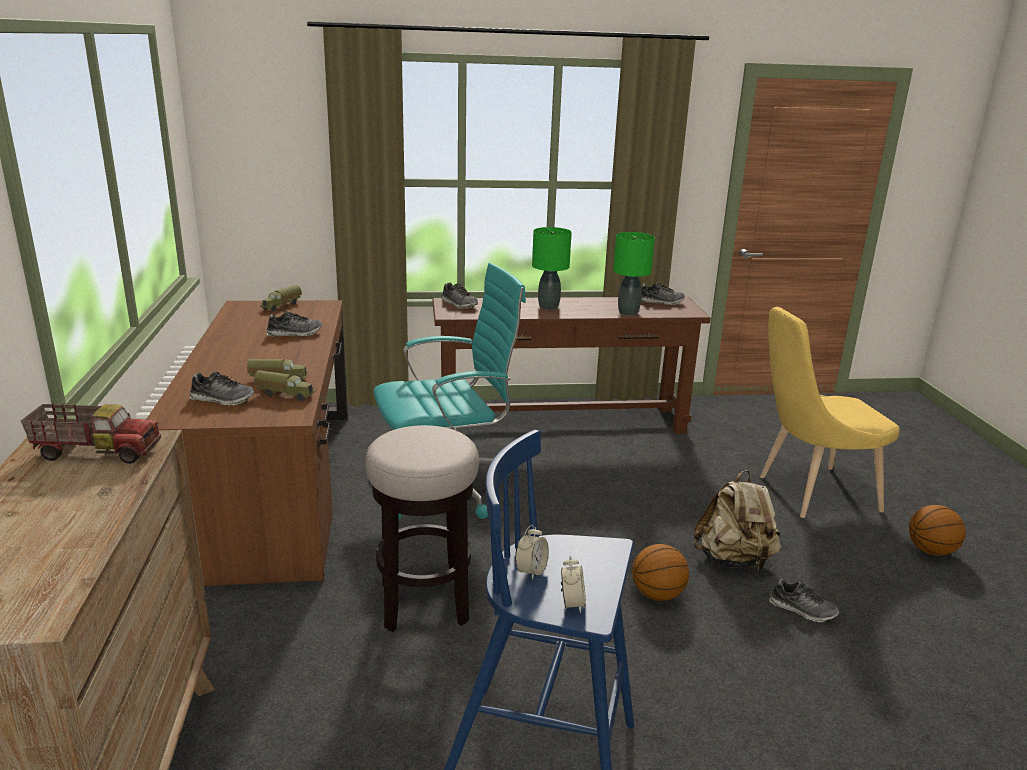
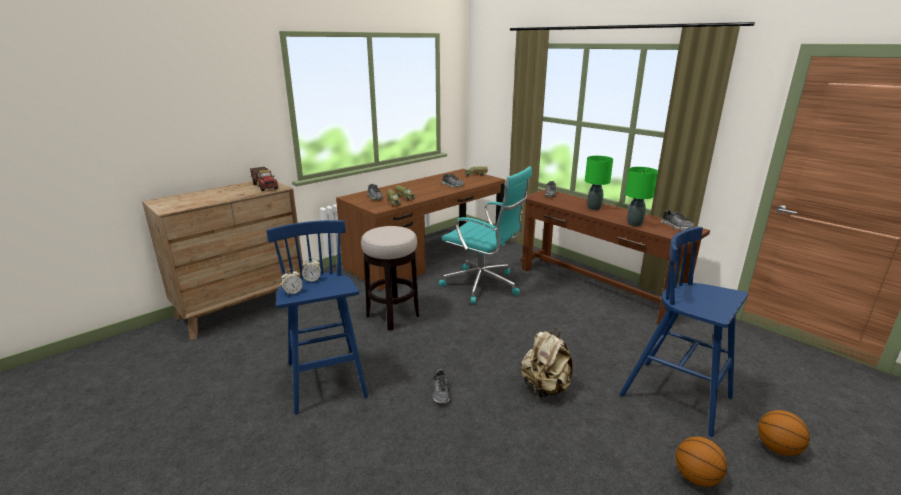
camera: 55 degrees right, 0 degrees up
(658, 595) = (476, 372): basketball -> basketball (777, 449)
(802, 610) = (529, 429): shoe -> shoe (441, 392)
(810, 494) = (678, 397): yellow chair -> blue stool

